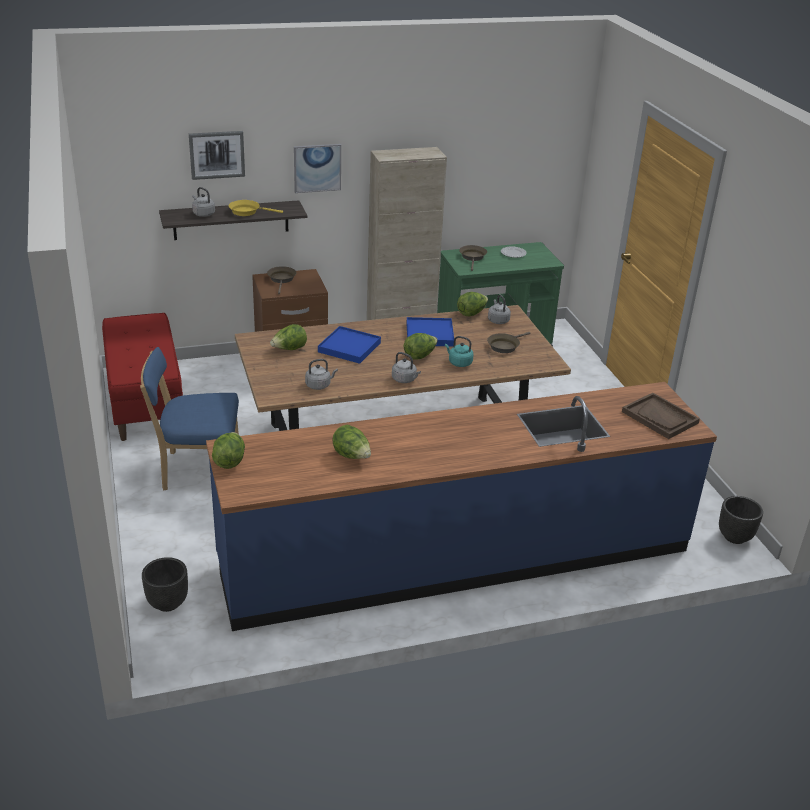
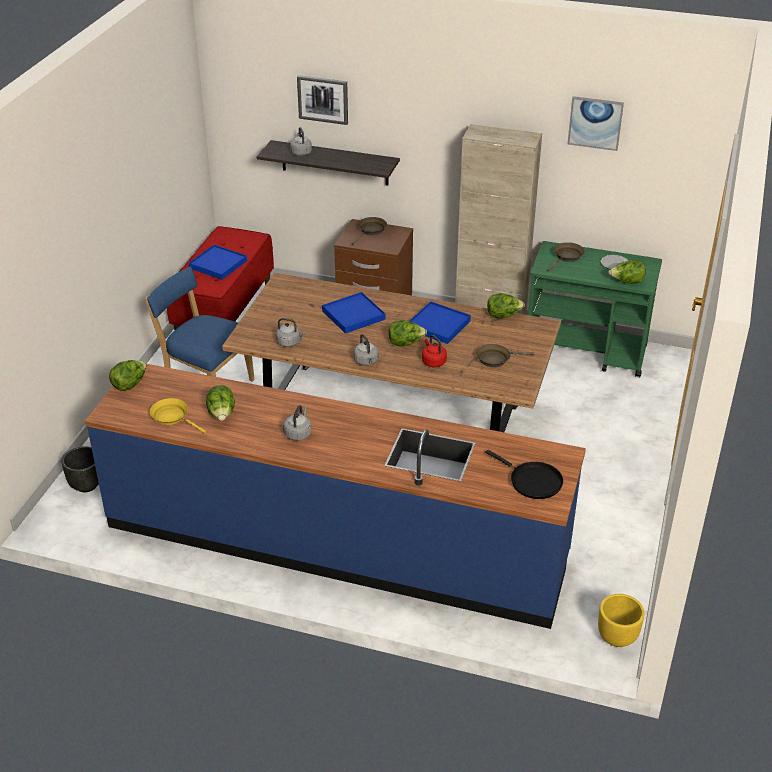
camera: 35 degrees right, 5 degrees up
(142, 350) = (218, 264): none -> blue tray
(247, 212) = (340, 159): yellow frying pan -> yellow frying pan (172, 417)
(289, 349) = (301, 301): lettuce -> lettuce (626, 282)
(317, 168) = (418, 130): picture -> picture (595, 123)
(459, 363) = (433, 361): turquoise kettle -> red kettle
(498, 320) = (520, 330): grey kettle -> grey kettle (298, 433)
(660, 417) = (532, 481): brown tray -> black frying pan
(734, 537) = (616, 638): black planter -> yellow planter

